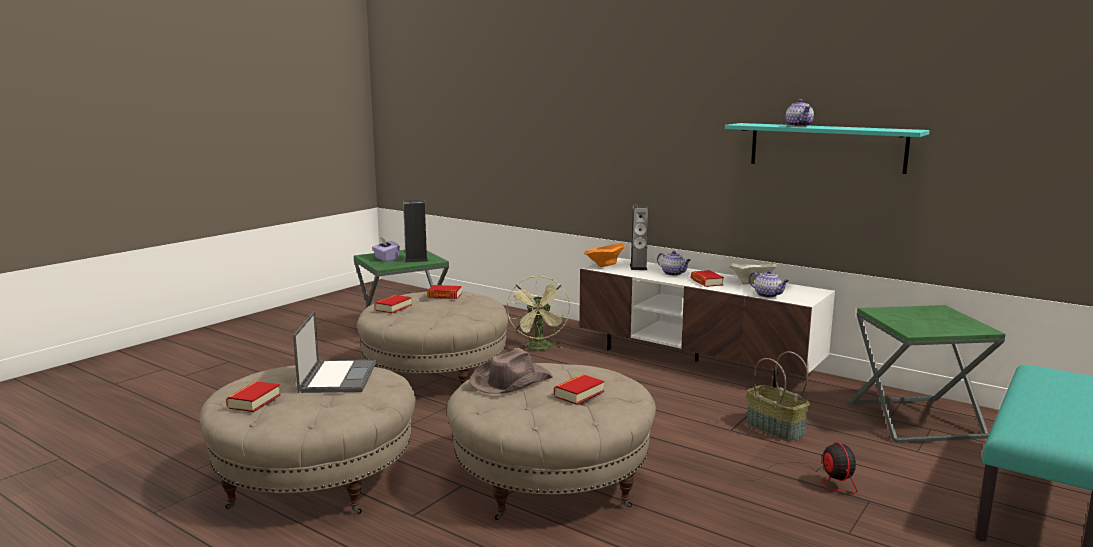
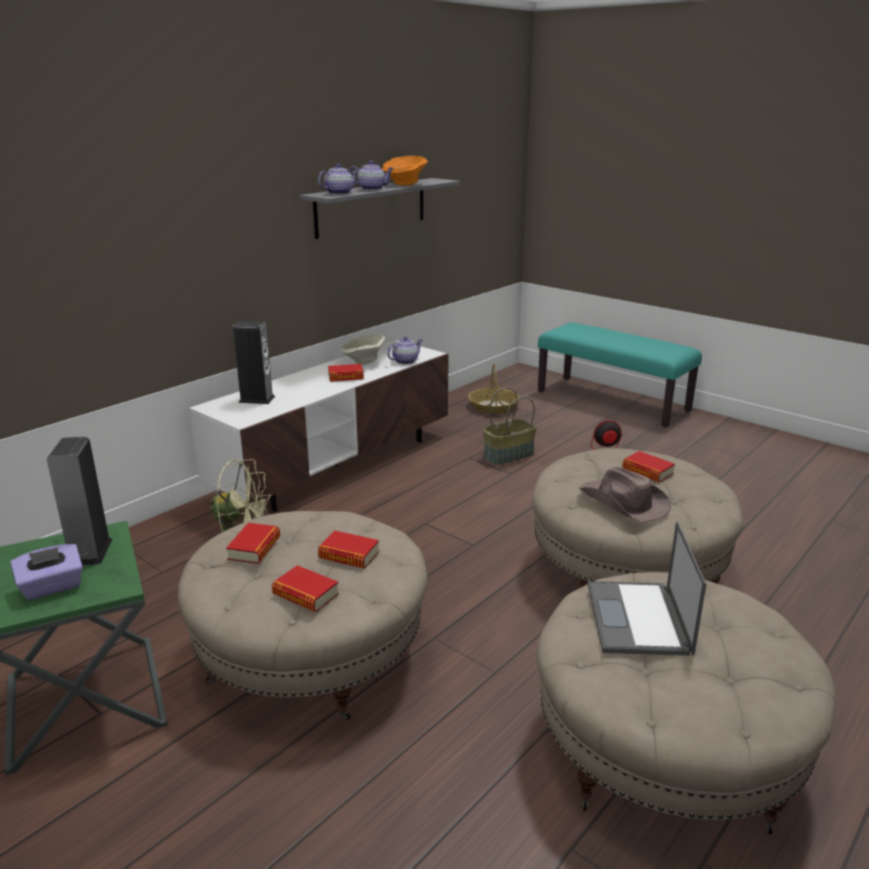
camera: 85 degrees left, 10 degrees up
(254, 401) = (748, 687): book -> book (349, 555)
(338, 377) = (638, 619): laptop -> laptop turned 90 degrees counterclockwise
(604, 266) = (236, 415): orange bowl -> orange bowl (404, 184)
(673, 273) = (301, 386): teapot -> teapot (339, 193)
(826, 147) = (371, 207): turquoise shelf -> grey shelf
(915, 420) = (493, 406): green side table -> basket

